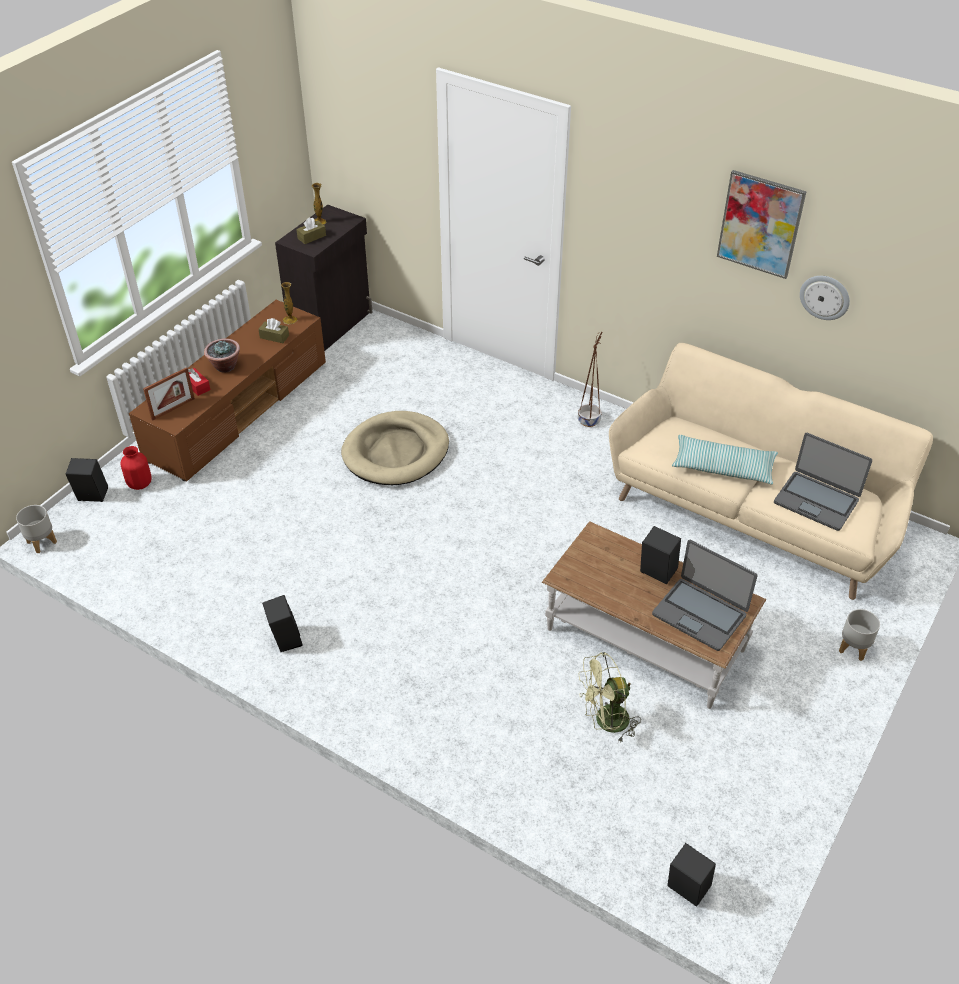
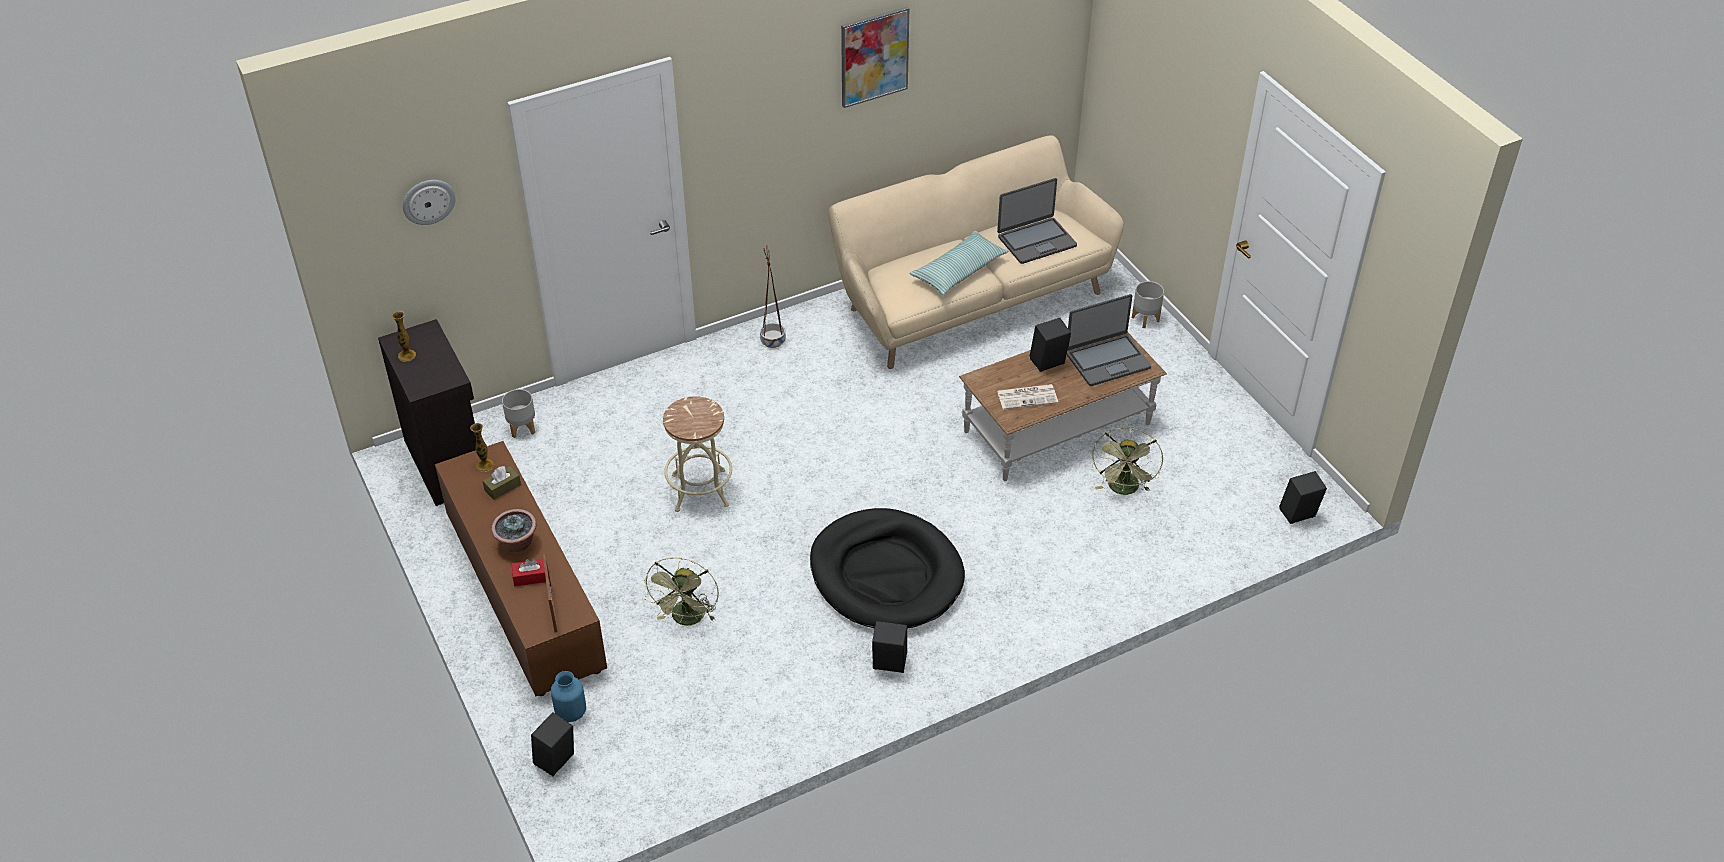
camera: 60 degrees left, 0 degrees up
(42, 542) = (595, 827): grey planter -> grey planter (522, 428)
(140, 483) = (571, 712): red vase -> blue vase
(261, 503) = (687, 619): none -> green fan
(311, 237) = (430, 370): brown tissue box -> none
(382, 596) = (886, 574): none -> black dog bed
(396, 452) = (700, 490): beige dog bed -> beige stool
(600, 576) = (1028, 397): none -> newspaper
(825, 297) = (940, 83): wall clock -> wall clock (428, 201)

